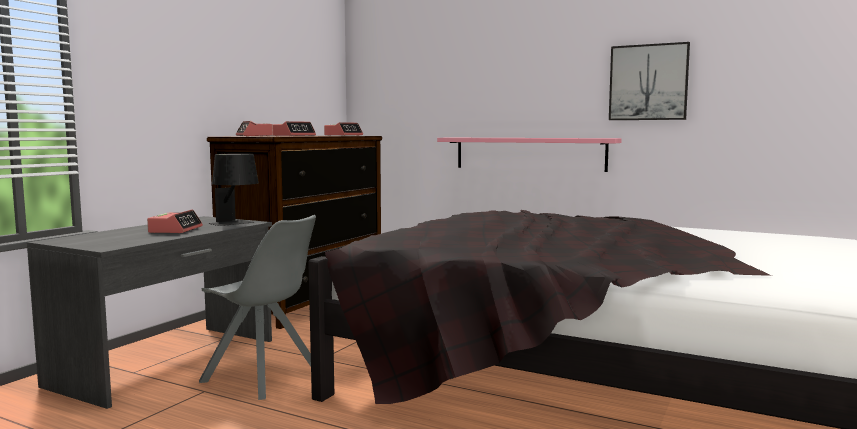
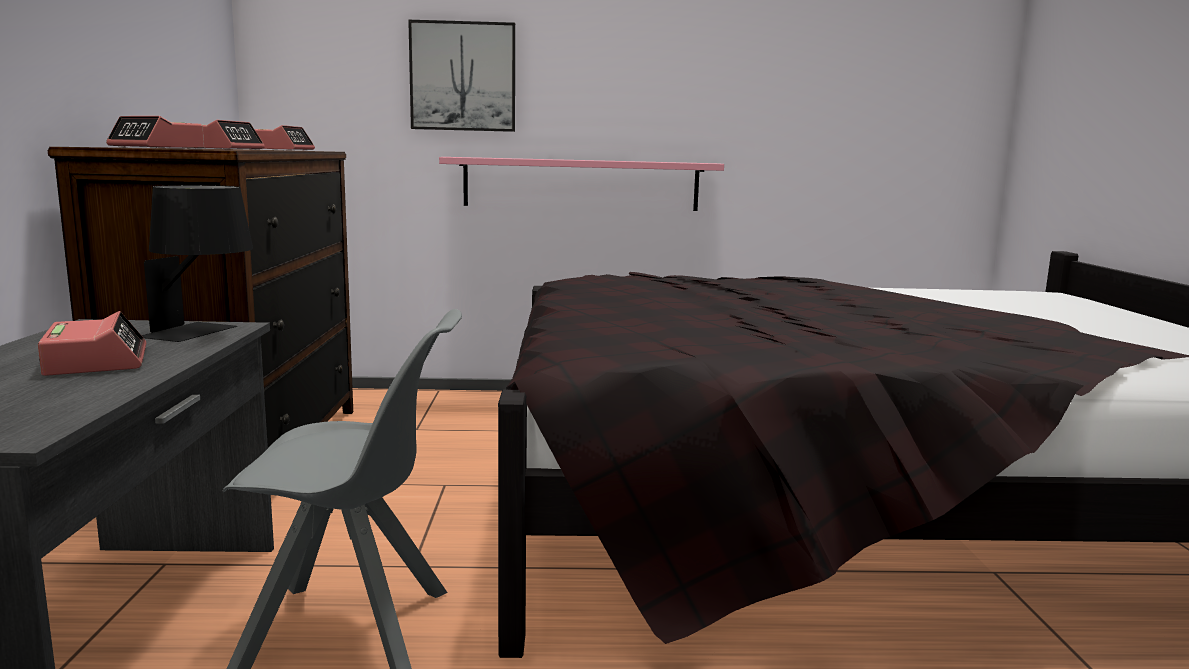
camera: 30 degrees left, 5 degrees up
(648, 82) = (755, 85): picture -> picture (463, 77)

